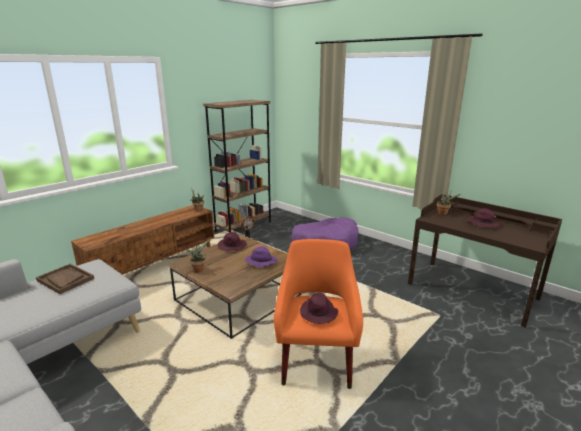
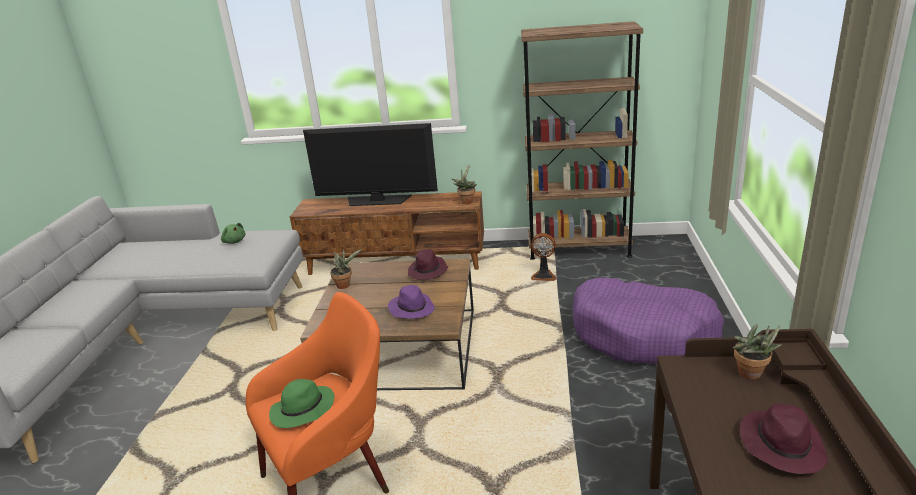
camera: 55 degrees right, 5 degrees up
(65, 280) = (234, 241): brown tray -> green plush toy
(137, 225) = (377, 200): none -> television
(319, 313) = (302, 411): purple hat -> green hat

